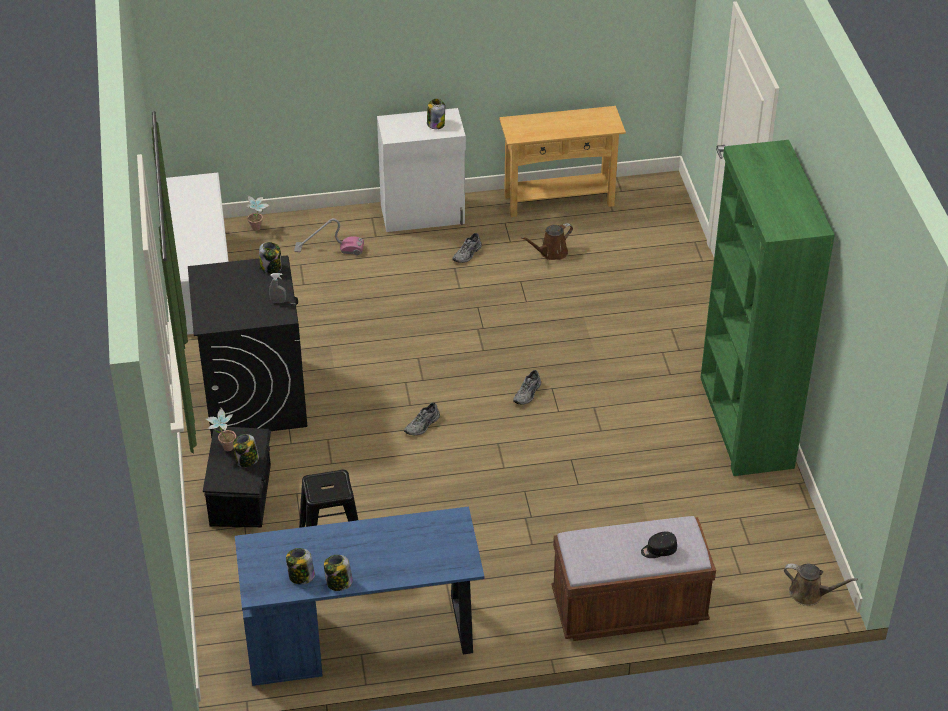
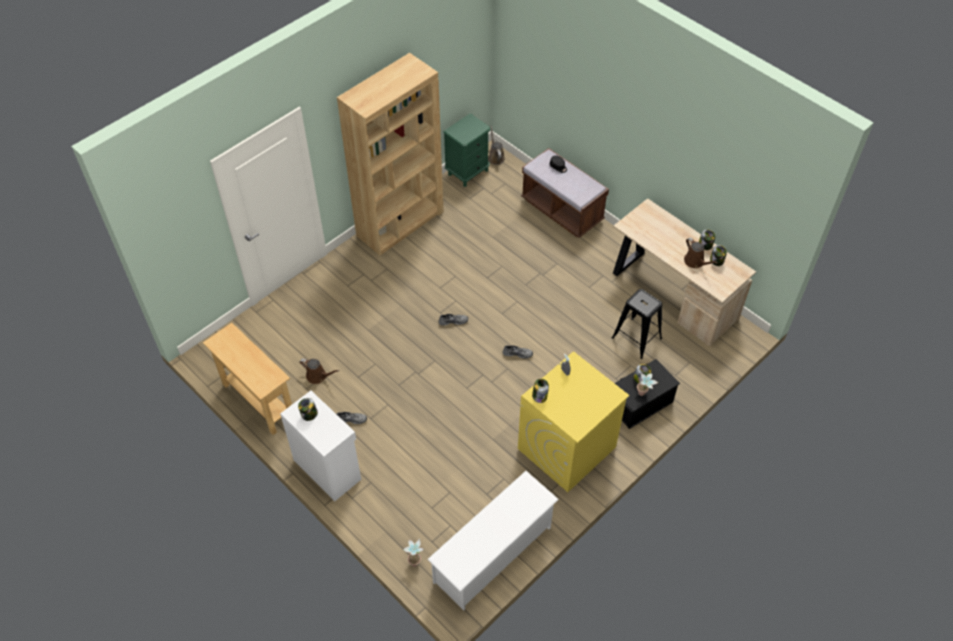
camera: 125 degrees left, 10 degrees up
(254, 397) = (566, 448): black washing machine -> yellow washing machine
(322, 552) = (695, 262): none -> brown watering can
(329, 249) = (403, 501): vacuum cleaner -> none
(363, 637) = (672, 294): blue desk -> beige desk
(745, 423) = (400, 223): green bookcase -> brown bookcase
(799, 544) = (468, 172): none -> green nightstand

